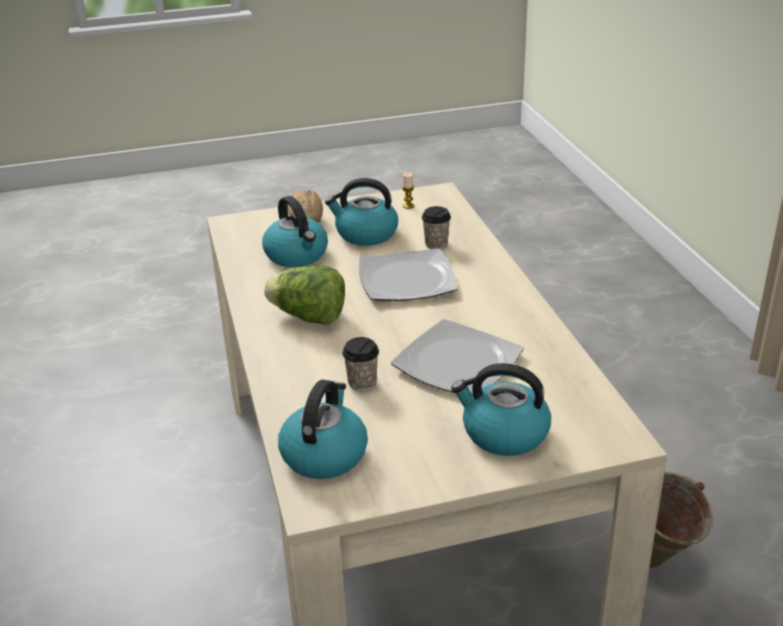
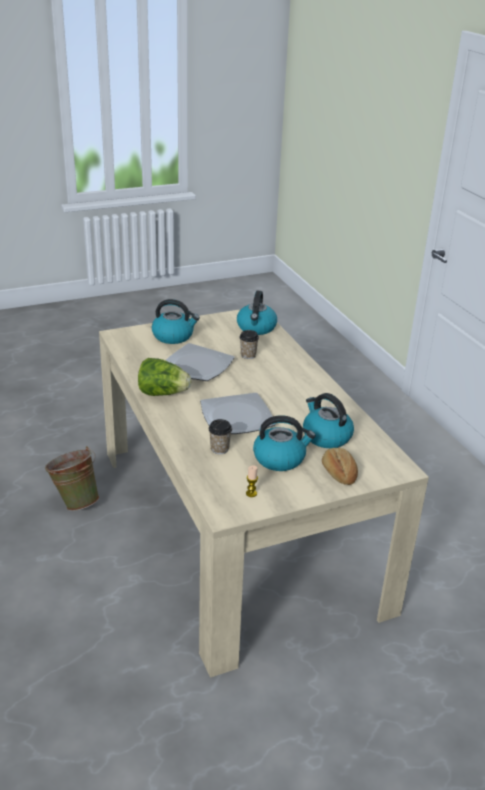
camera: 170 degrees right, 0 degrees up
(309, 317) = (294, 389): lettuce -> lettuce (163, 393)

